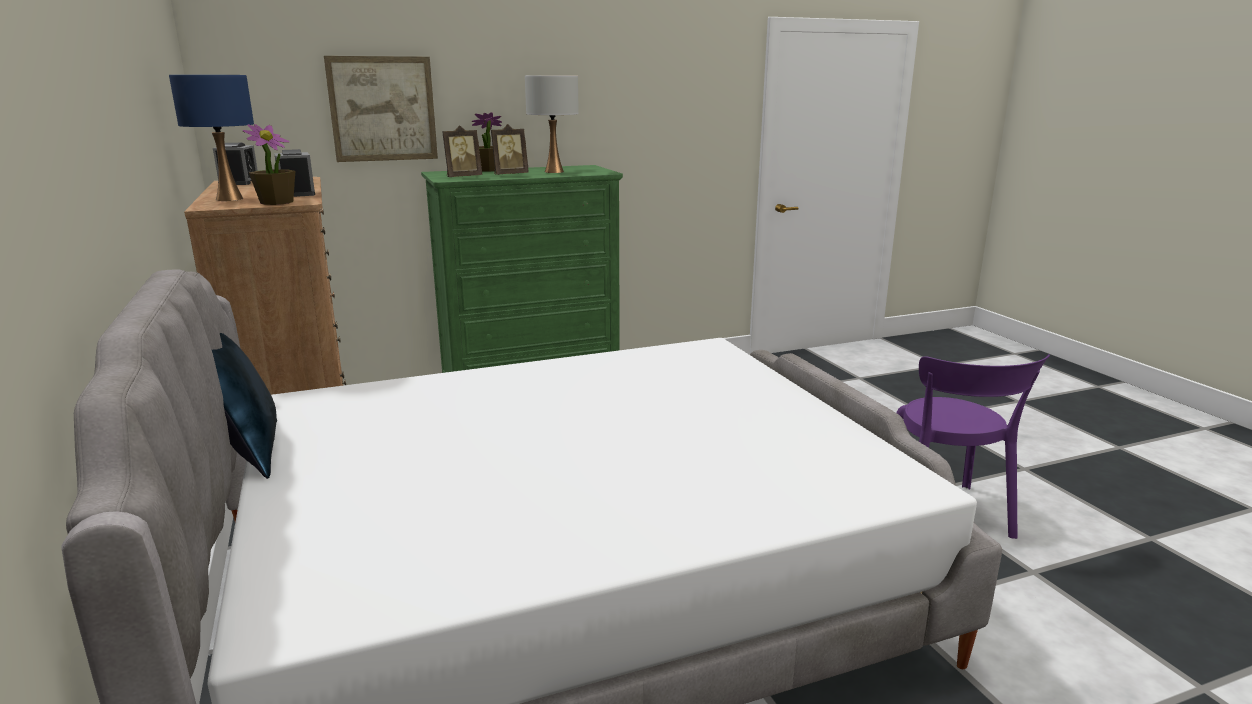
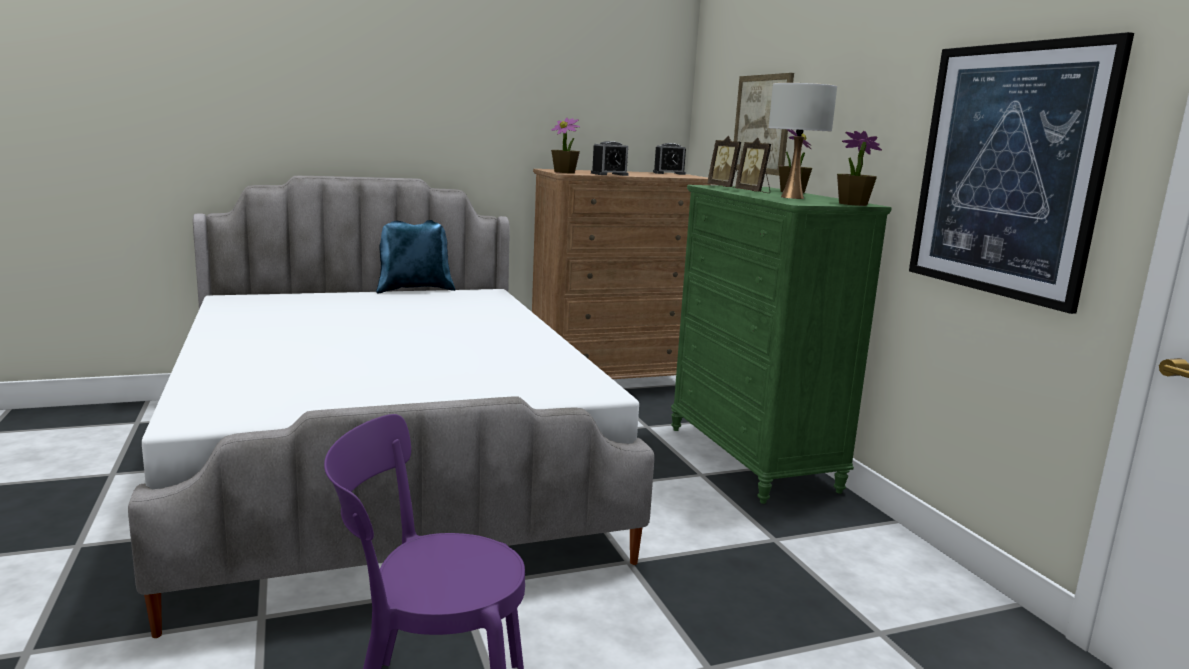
camera: 90 degrees right, 5 degrees down
(230, 199) = (582, 171): blue table lamp -> none
(590, 167) = (852, 204): none -> potted plant
(677, 128) = (1006, 170): none -> picture

